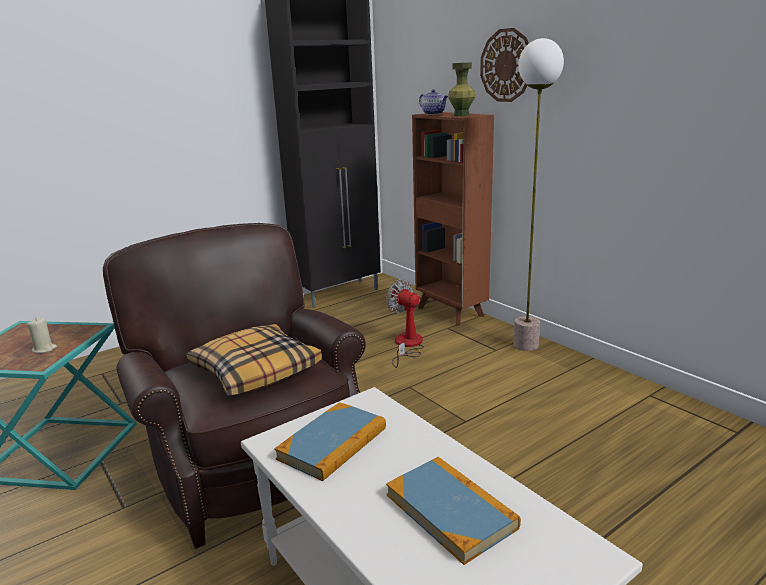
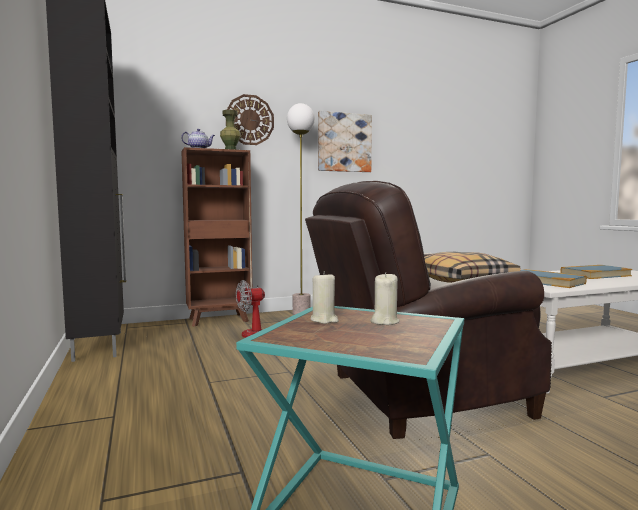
camera: 75 degrees left, 15 degrees down
(58, 332) = (324, 320): none -> beige candle
(637, 93) = (344, 142): none -> picture

